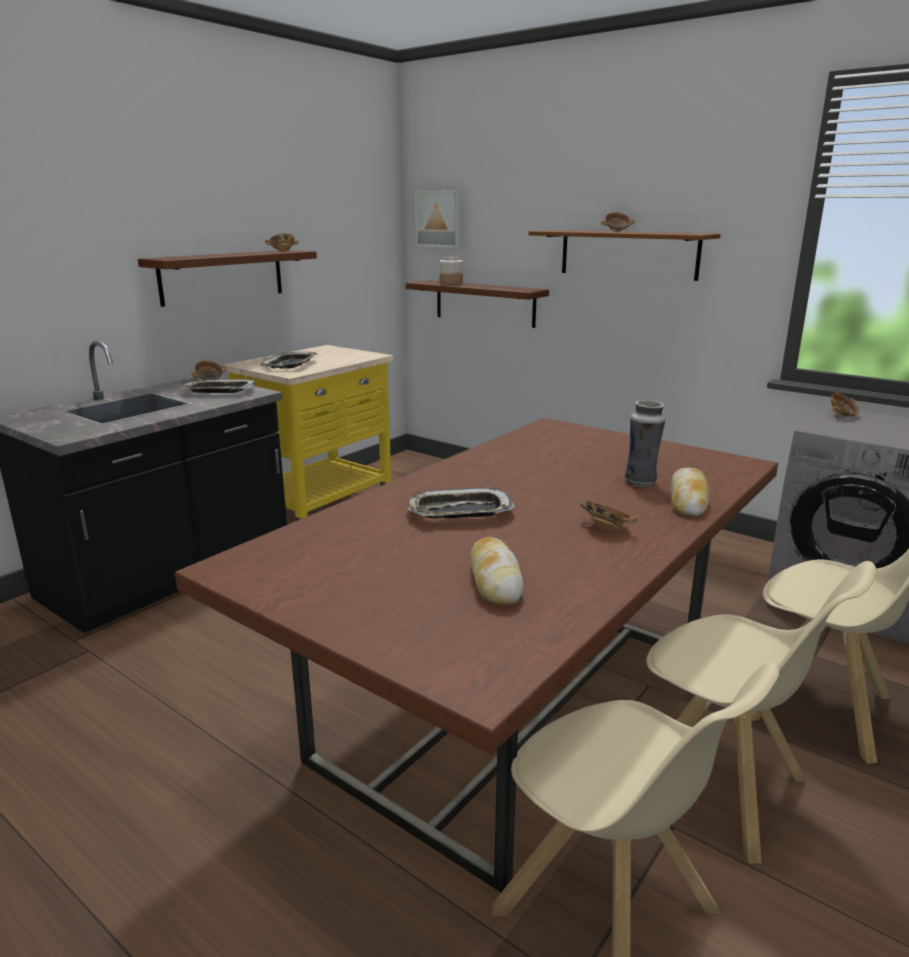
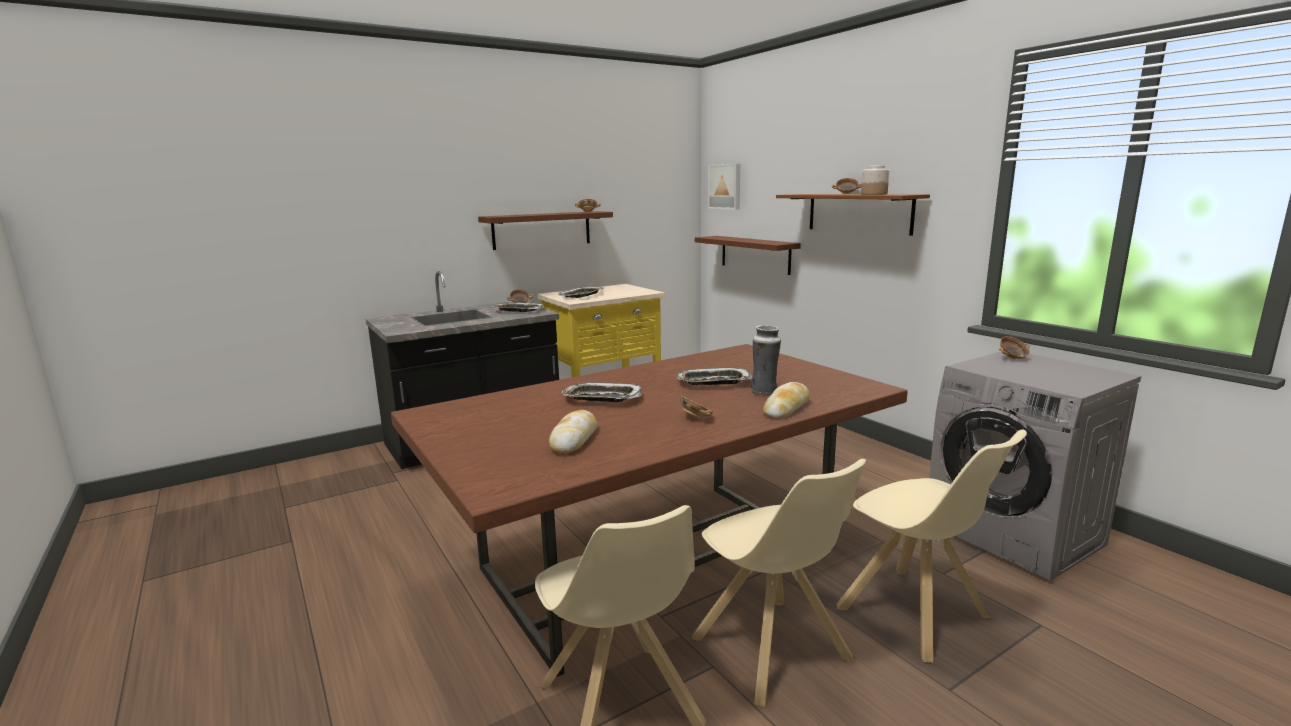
camera: 20 degrees right, 5 degrees down
(450, 283) = (728, 238): jar -> jar (873, 194)
(567, 474) = (713, 382): none -> tray

